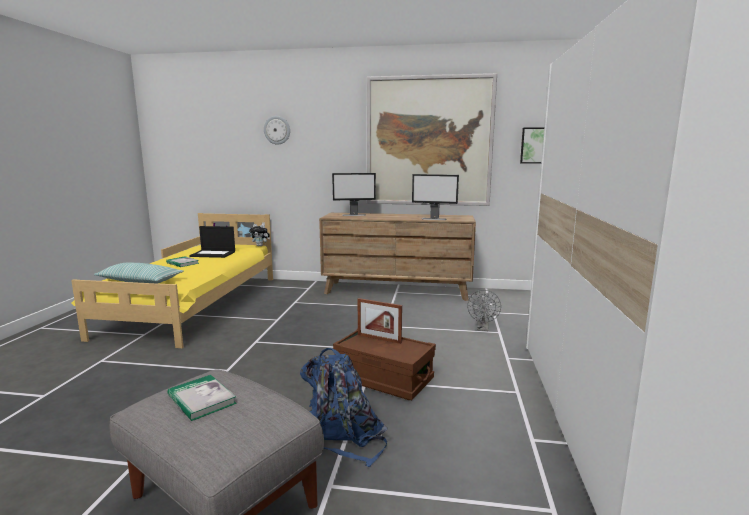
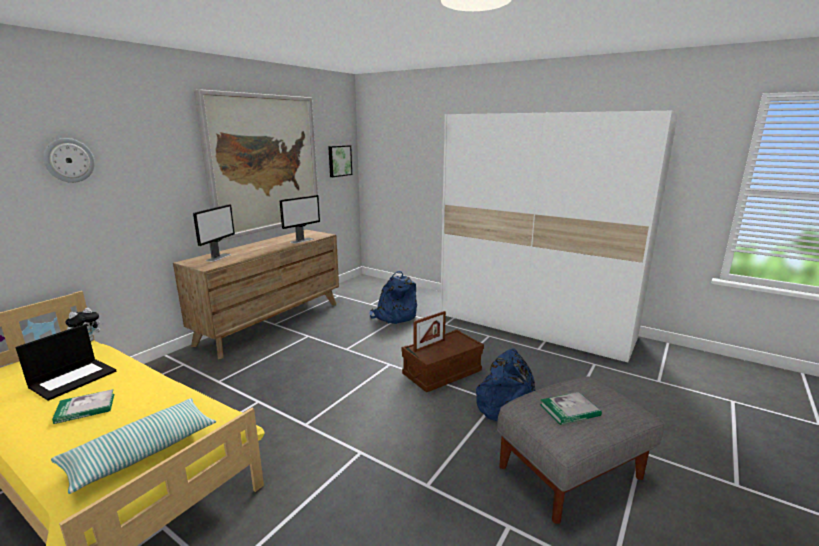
camera: 65 degrees left, 5 degrees up
(483, 328) = (394, 316): grey fan -> blue backpack

